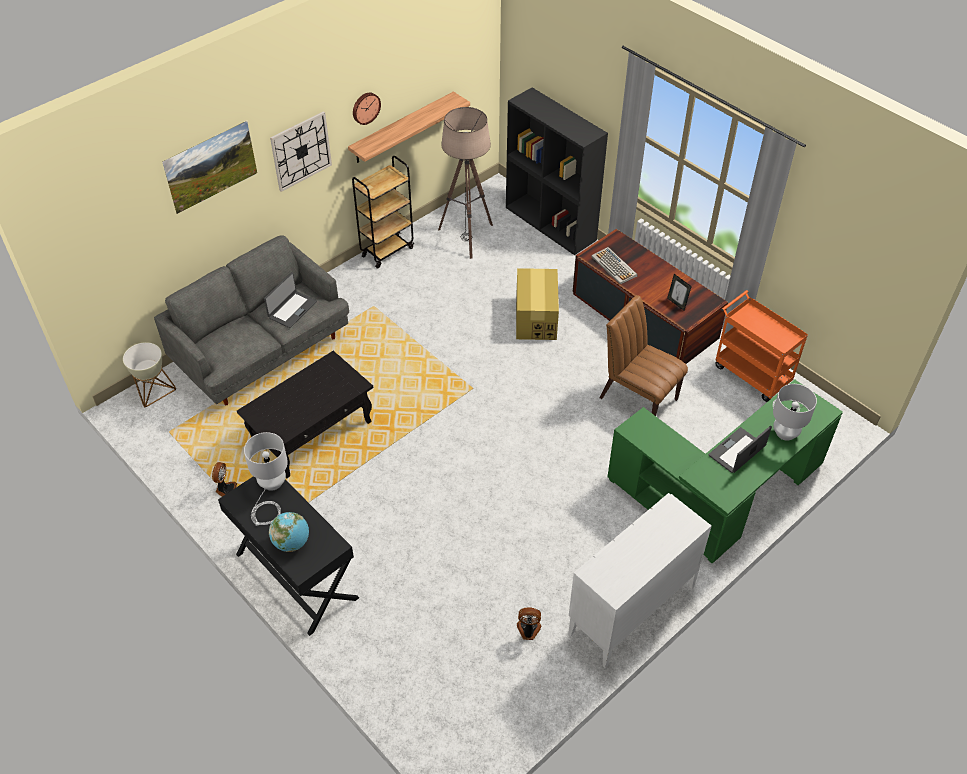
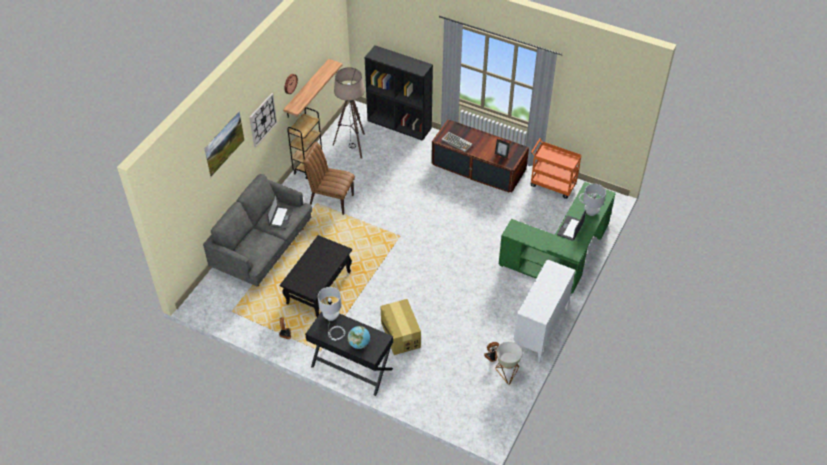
camera: 20 degrees left, 0 degrees up
(155, 392) = (209, 291): planter -> planter (507, 372)
(536, 318) = (417, 184): cardboard box -> cardboard box (400, 334)
(639, 399) = (496, 216): brown chair -> brown chair (331, 200)

